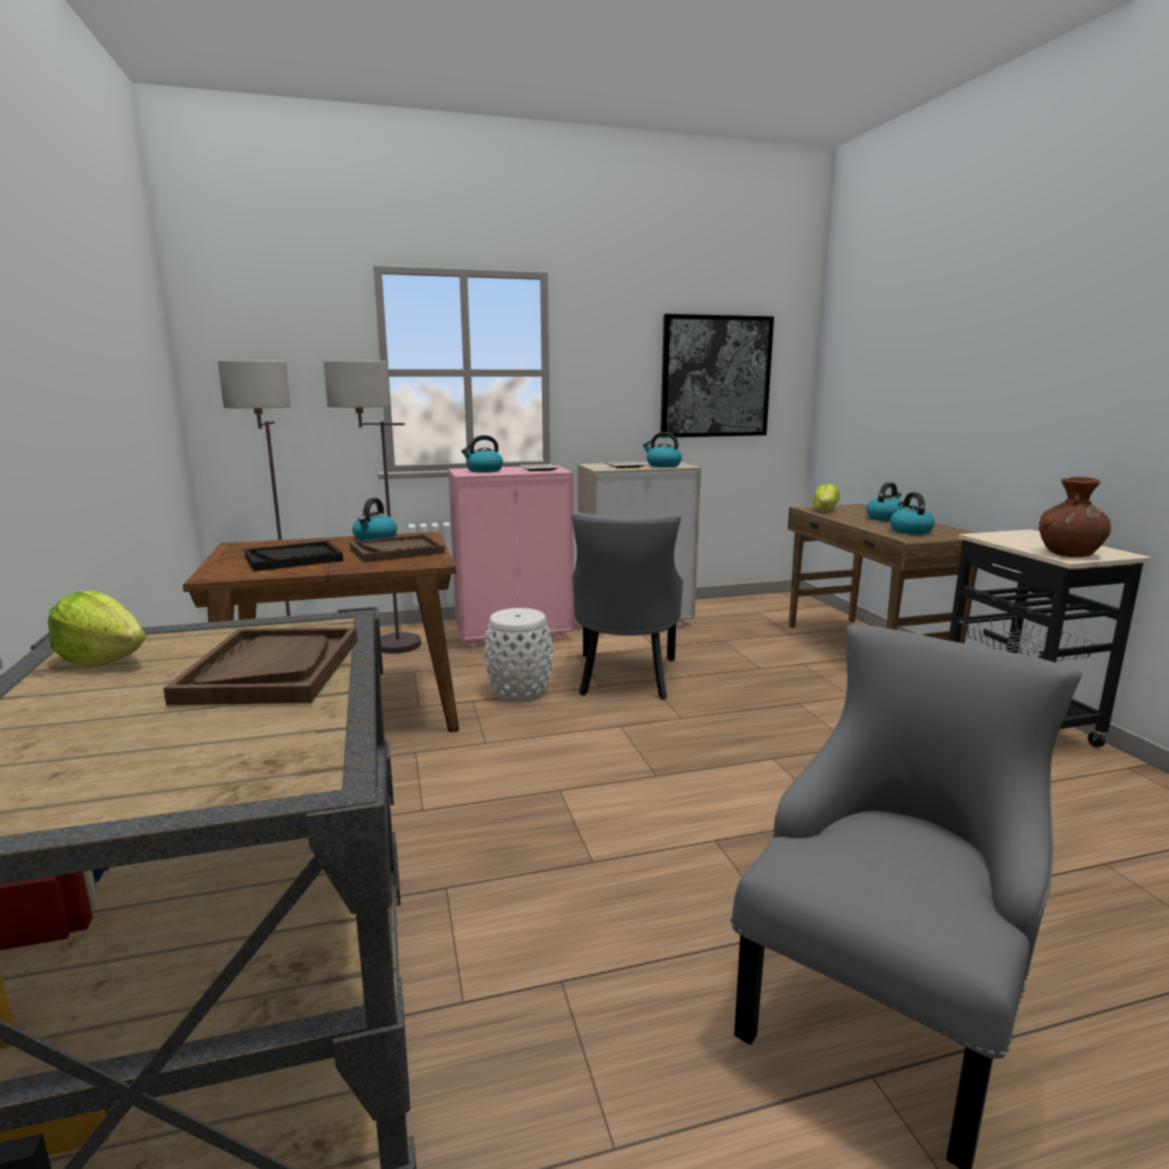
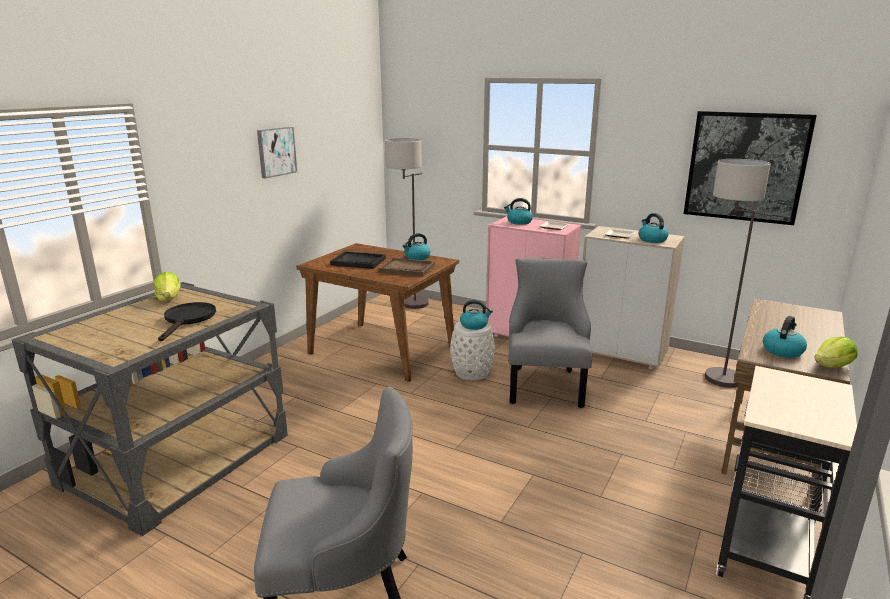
camera: 45 degrees right, 5 degrees up
(77, 356) = (276, 152): none -> picture
(271, 669) = (188, 320): brown tray -> black frying pan
(384, 645) = (453, 319): grey floor lamp -> grey floor lamp (713, 375)
(625, 675) = (545, 388): grey chair -> grey chair turned 135 degrees clockwise
(825, 510) = (773, 310): lettuce -> lettuce (832, 366)
(885, 518) = (807, 332): kettle -> kettle (474, 325)
(1069, 553) = (780, 414): brown vase -> none

